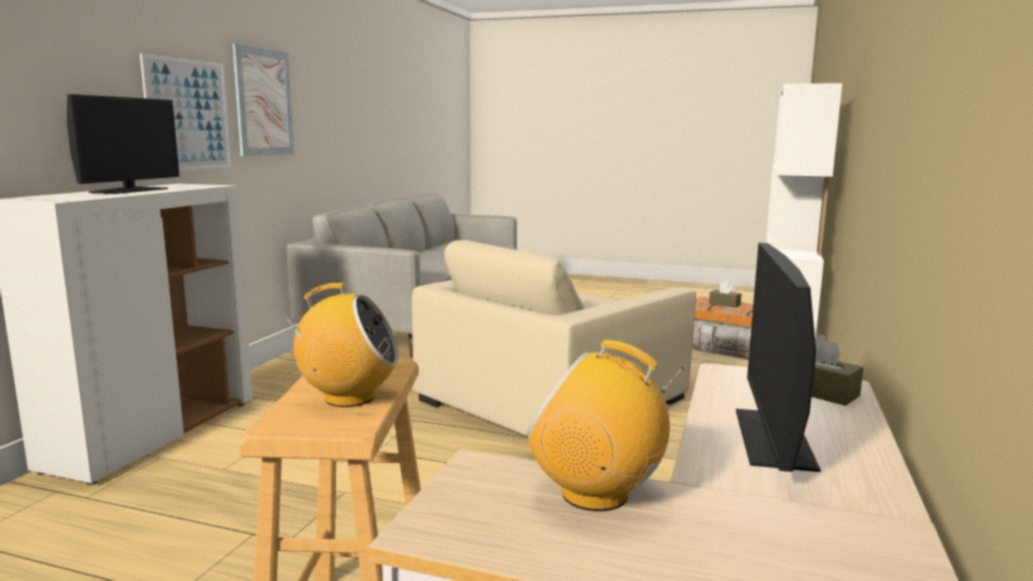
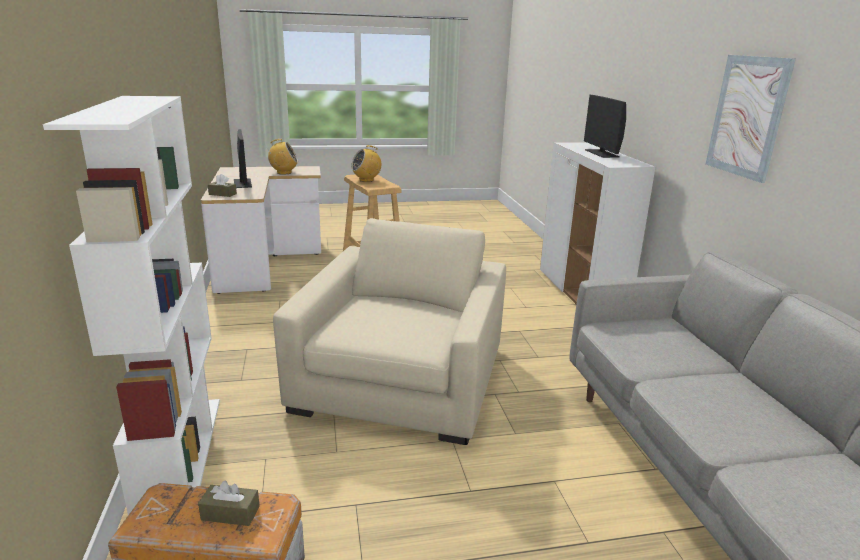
camera: 150 degrees right, 10 degrees up
(188, 115) = (679, 118): picture -> none

